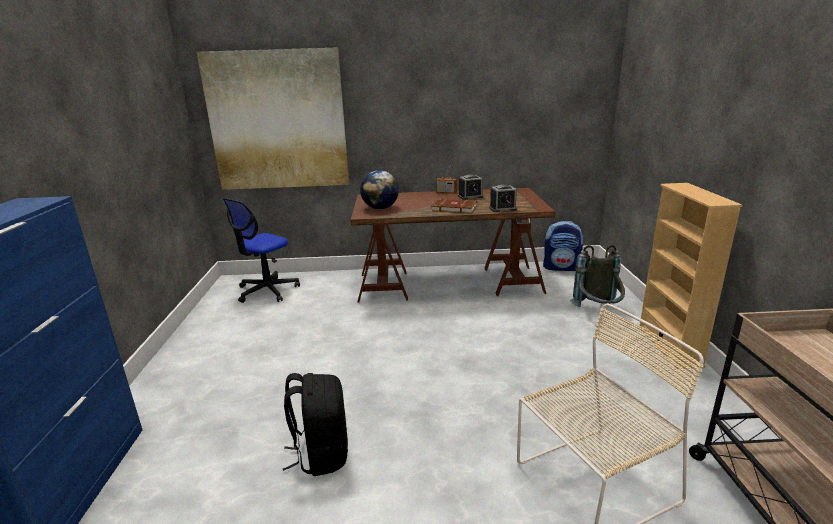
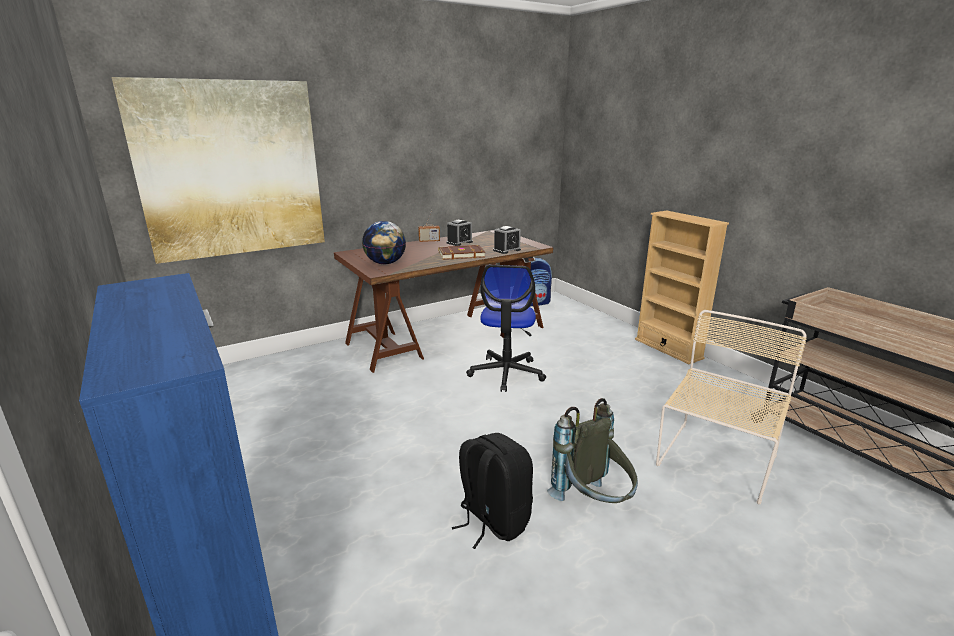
camera: 30 degrees left, 0 degrees up
(267, 291) = (245, 384): office chair -> office chair (506, 373)
(597, 312) = (597, 335): grey backpack -> grey backpack (593, 504)

